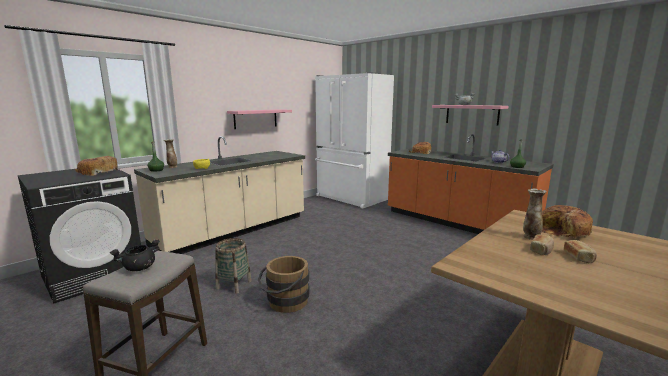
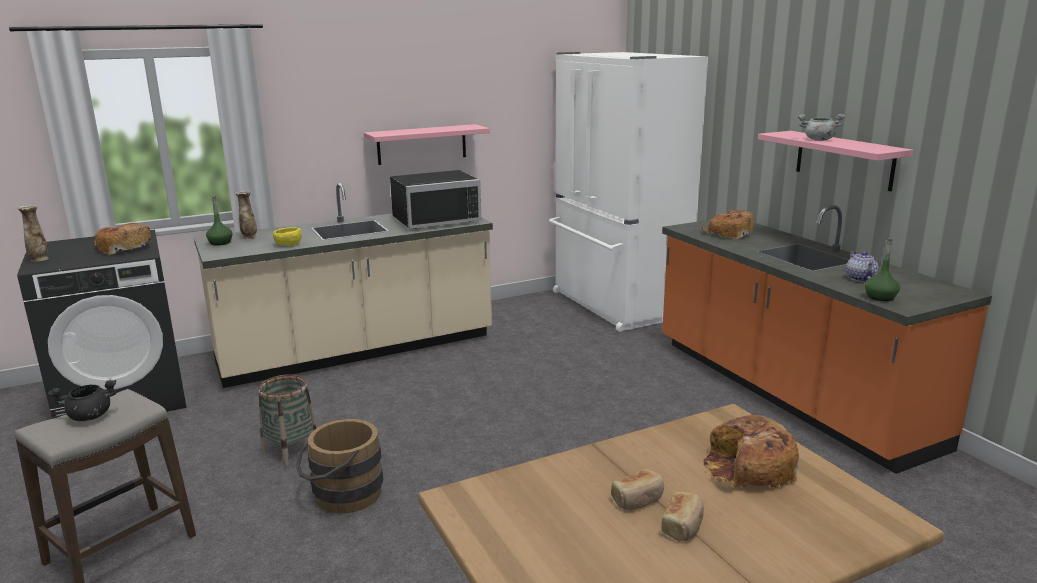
camera: 20 degrees right, 5 degrees up
(272, 155) = (434, 219): none -> black microwave
(530, 237) = (662, 470): vase -> vase (39, 259)

